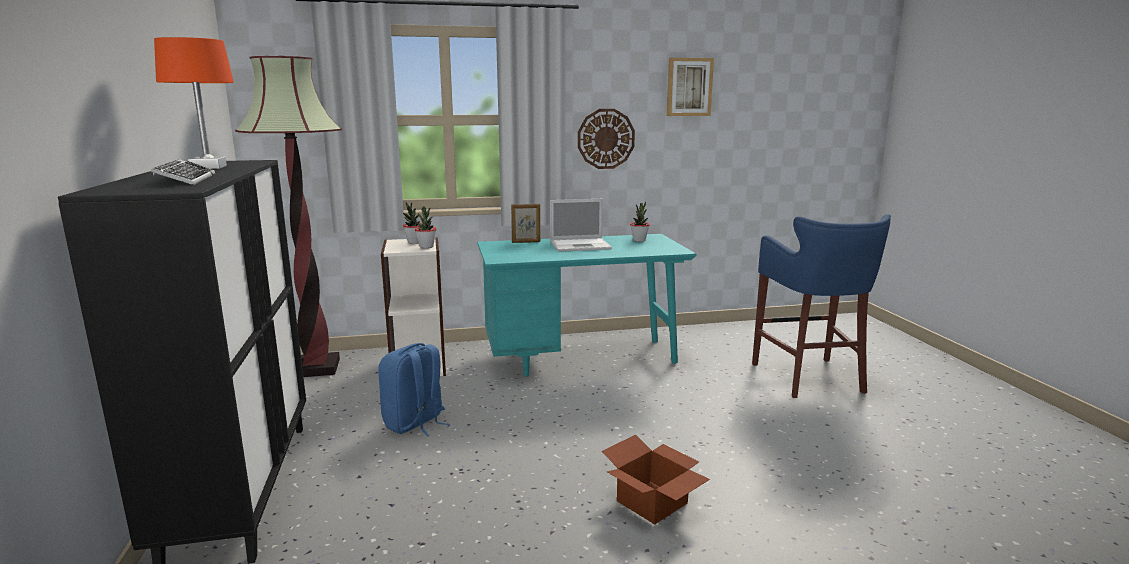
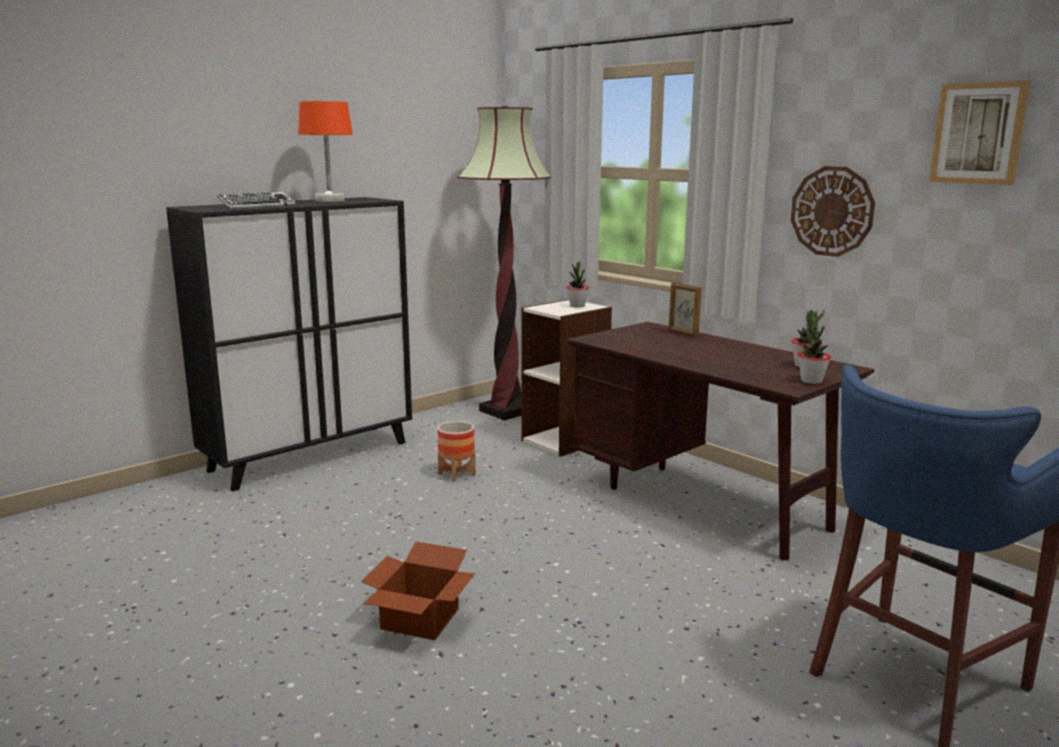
camera: 60 degrees right, 0 degrees up
(415, 423) = (456, 474): blue backpack -> planter
(426, 247) = (567, 311): potted plant -> potted plant (811, 381)
(581, 245) = (716, 351): laptop -> none
(581, 358) = (701, 502): turquoise desk -> brown desk

